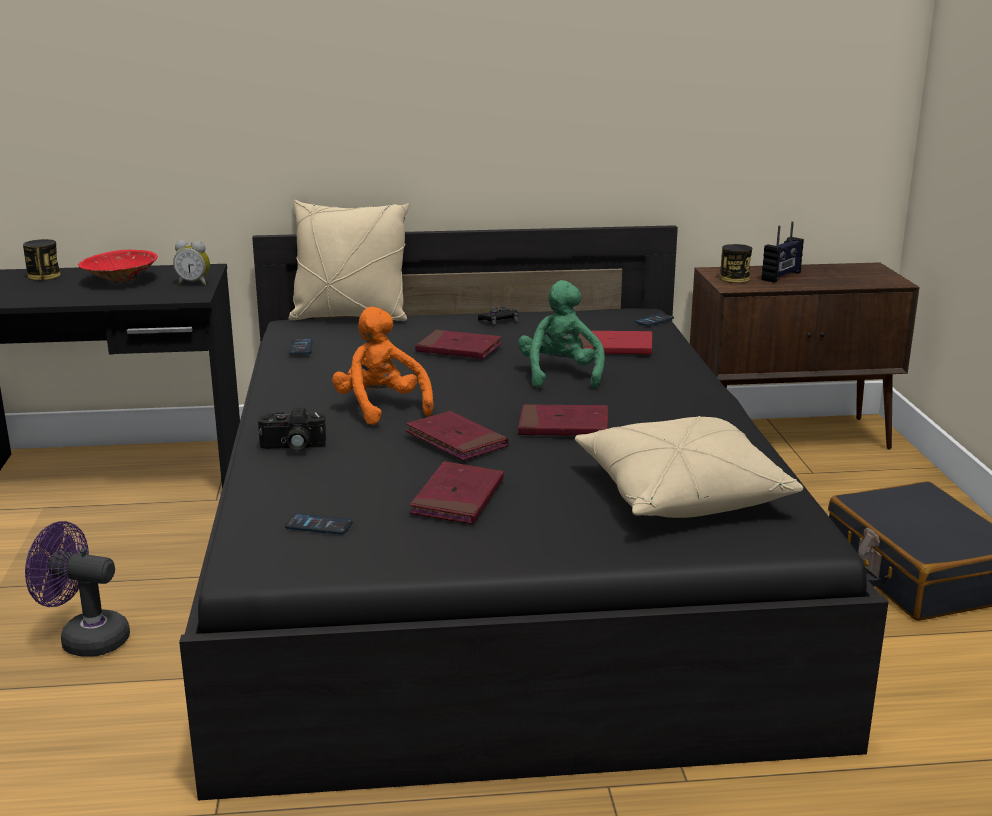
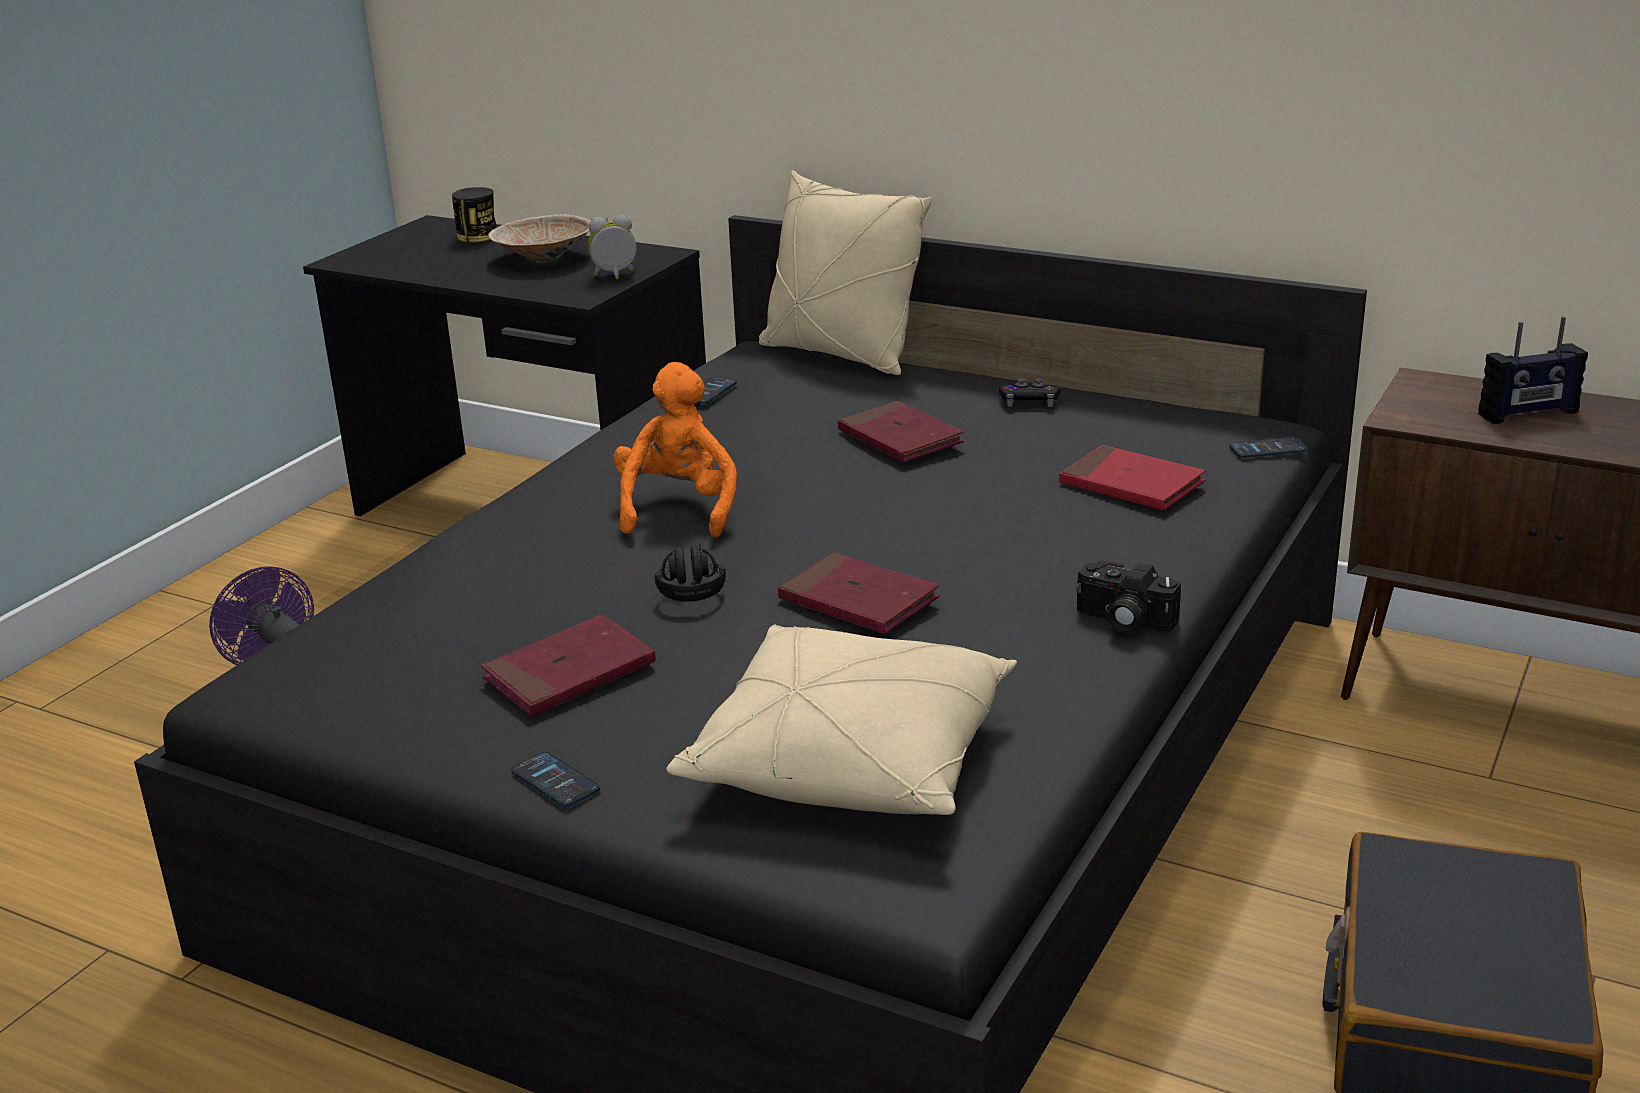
camera: 35 degrees right, 5 degrees up
(120, 281) = (542, 258): red bowl -> beige bowl
(194, 283) = (615, 276): alarm clock -> alarm clock turned 120 degrees clockwise
(292, 447) = (500, 540): camera -> camera (1122, 621)
(319, 525) = (375, 661): phone -> phone (555, 781)
(456, 440) = (690, 585): red book -> black headphones
(560, 375) = (981, 514): green plush toy -> none
(734, 279) = (1432, 403): can -> none

